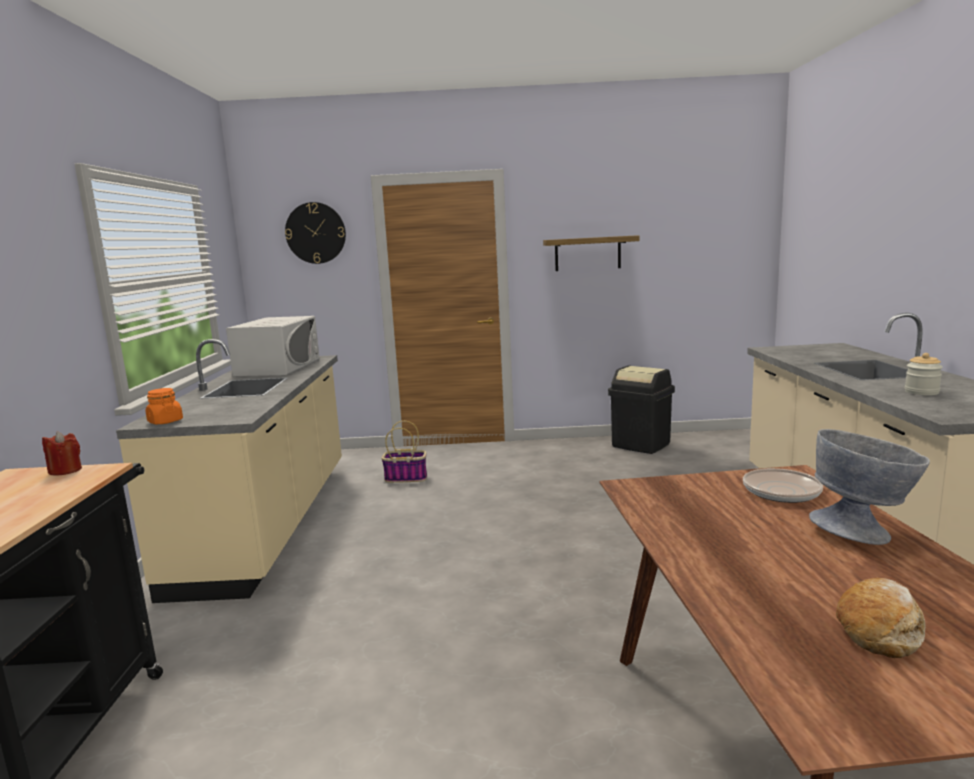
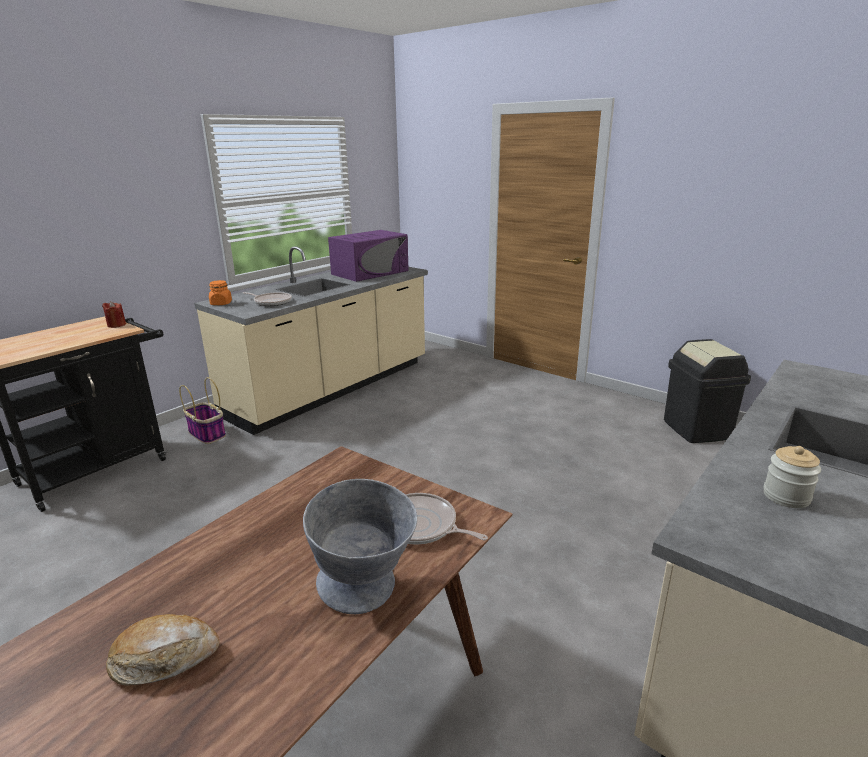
camera: 40 degrees right, 10 degrees up
(237, 406) = (271, 302): none -> frying pan
(278, 367) = (370, 272): white microwave -> purple microwave
(315, 233) = (447, 157): wall clock -> none
(406, 478) = (453, 386): basket -> basket (207, 434)
(587, 253) = (692, 202): shelf -> none

